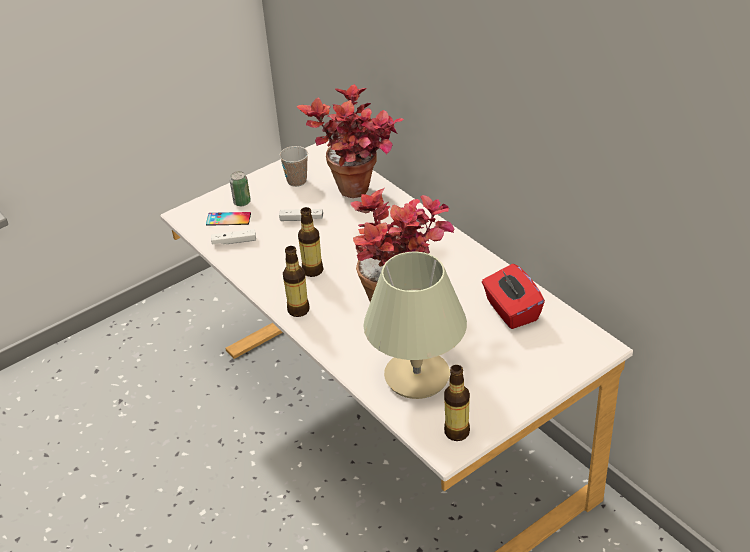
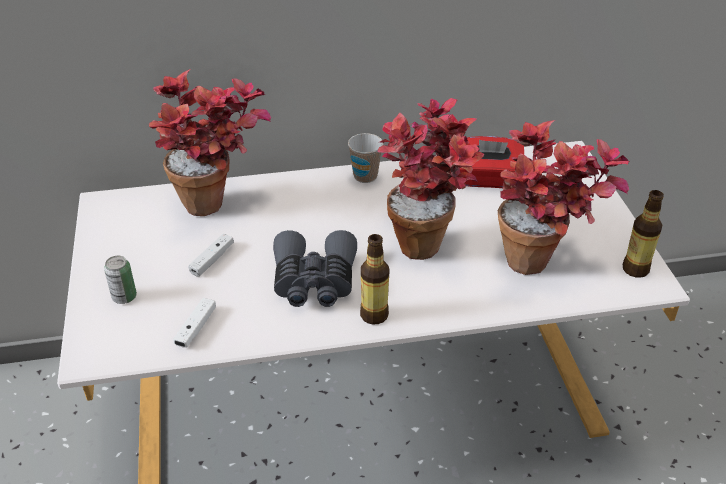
camera: 65 degrees left, 0 degrees up
(228, 219) = (145, 319): phone -> none
(297, 181) = (136, 240): cup -> cup (365, 176)
(312, 270) = (314, 282): bottle -> grey binoculars
(417, 376) = (542, 266): beige table lamp -> potted plant

